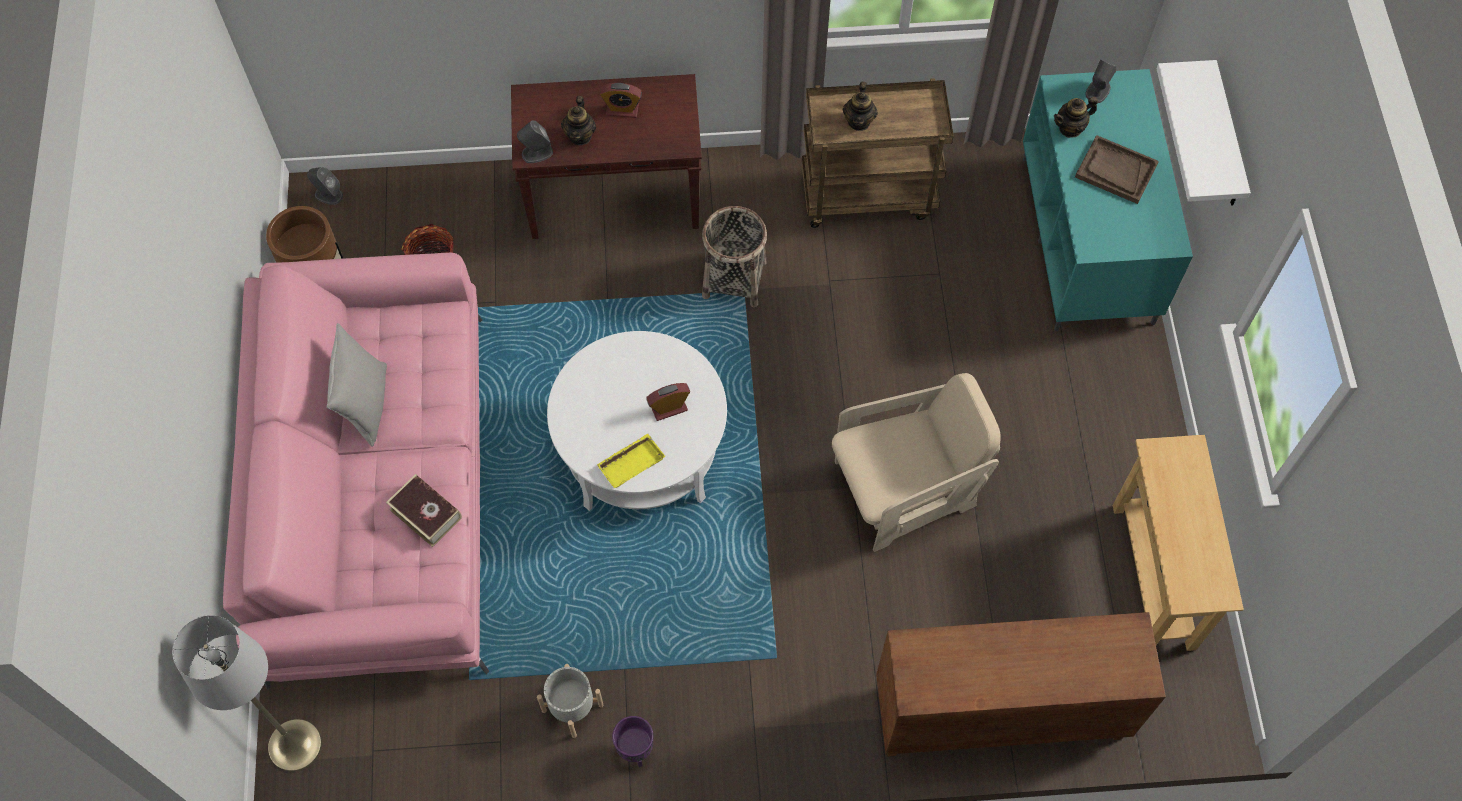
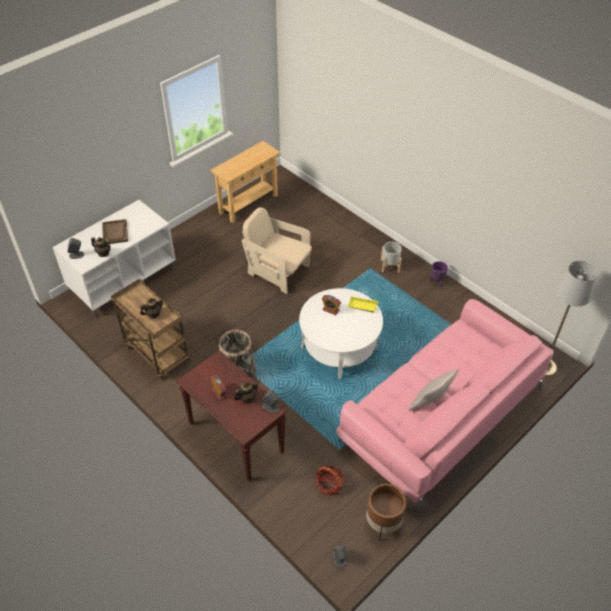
camera: 130 degrees left, 15 degrees down
(425, 513) = (446, 350): book -> none
(572, 707) = (443, 305): grey planter -> grey planter (390, 266)
(998, 714) = (330, 213): brown cabinet -> none
(1089, 240) = (123, 279): turquoise tv stand -> white tv stand
(1226, 139) = (111, 158): white shelf -> none

